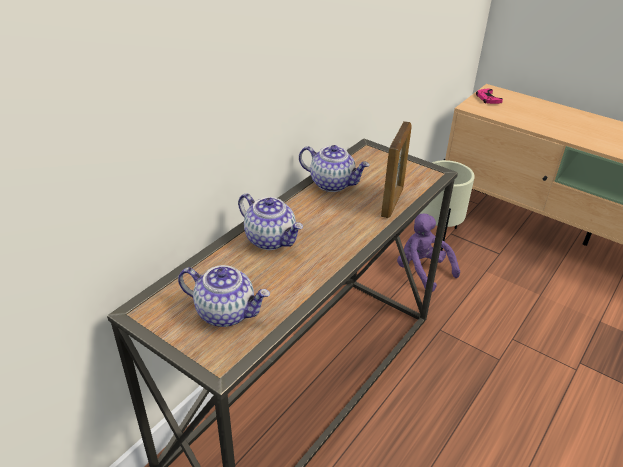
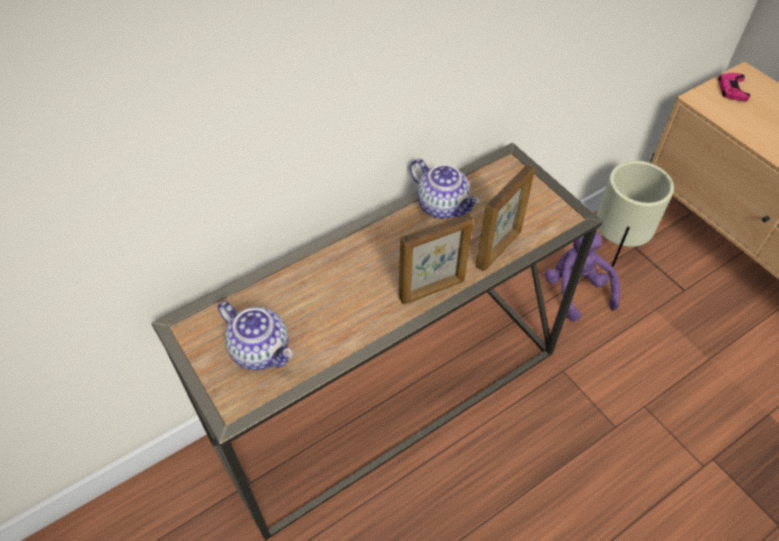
camera: 20 degrees right, 15 degrees up
(271, 239) = (342, 269): teapot -> none
(355, 238) = (432, 290): none -> picture frame

